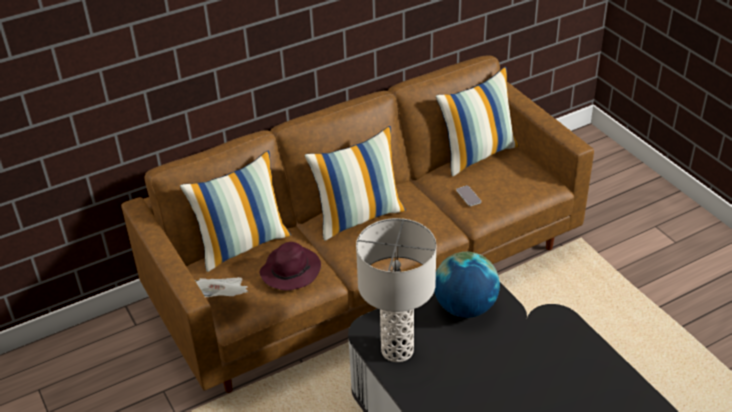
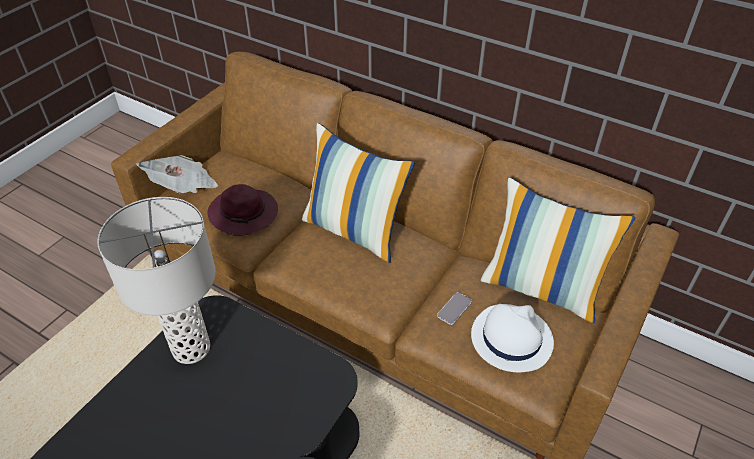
camera: 60 degrees right, 5 degrees up
(243, 244) = (265, 170): pillow -> none
(465, 307) = (285, 384): globe -> none
(508, 182) = (511, 338): none -> white hat

